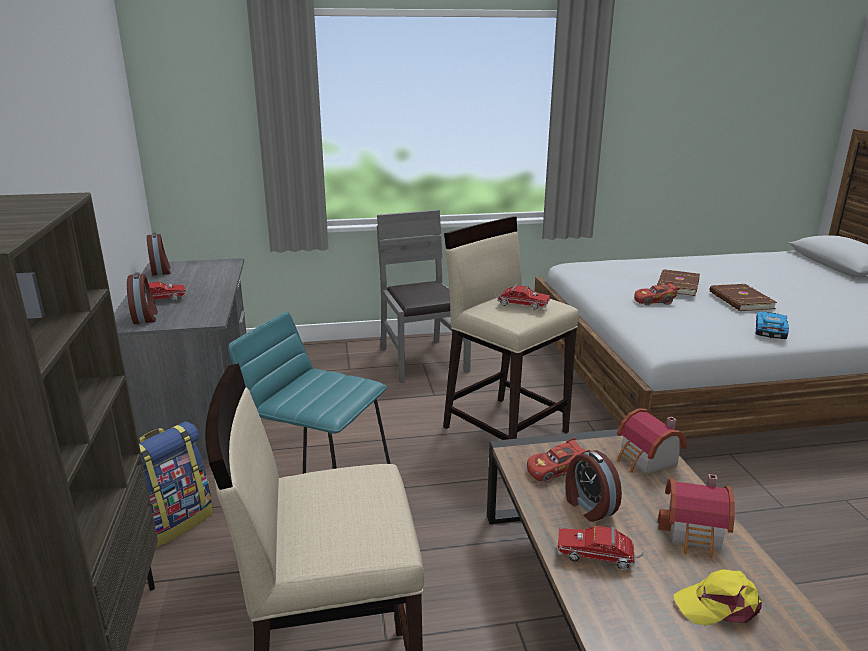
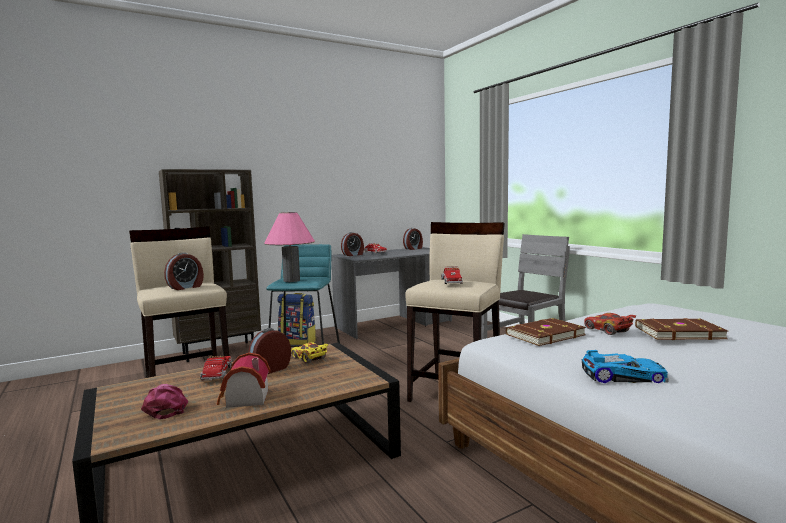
camera: 70 degrees right, 15 degrees down
(325, 398) = (291, 280): none -> pink table lamp
(364, 501) = (186, 287): none -> alarm clock
(556, 471) = (309, 359): red toy car -> yellow toy car
(646, 460) = (338, 381): toy house -> none
(719, 605) = (166, 408): yellow cap -> pink cap
(740, 300) = (701, 360): brown book -> brown book (544, 335)

